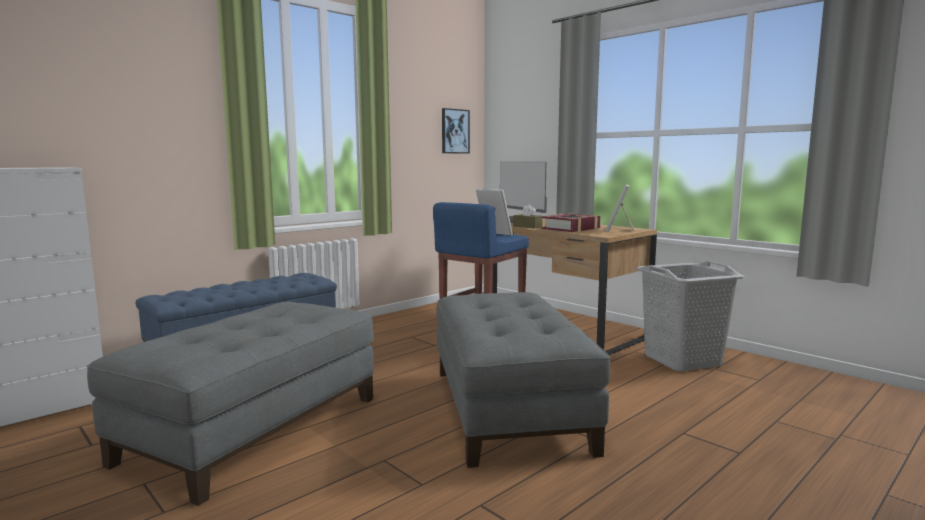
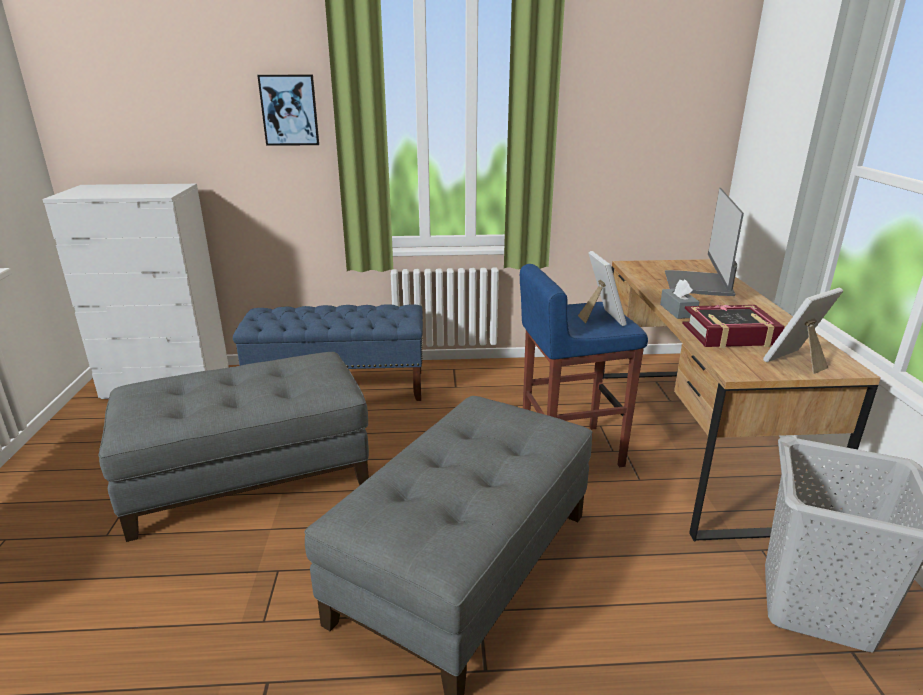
camera: 40 degrees right, 15 degrees up
(454, 131) = (680, 129): picture -> picture (289, 110)
(527, 226) = (678, 311): brown tissue box -> grey tissue box

